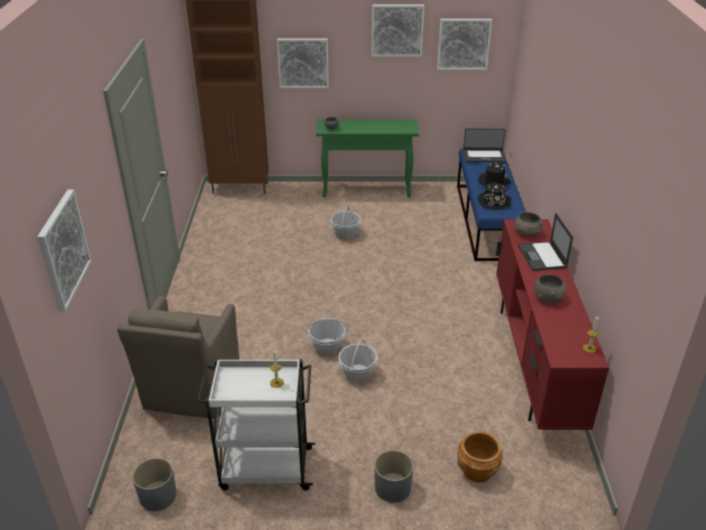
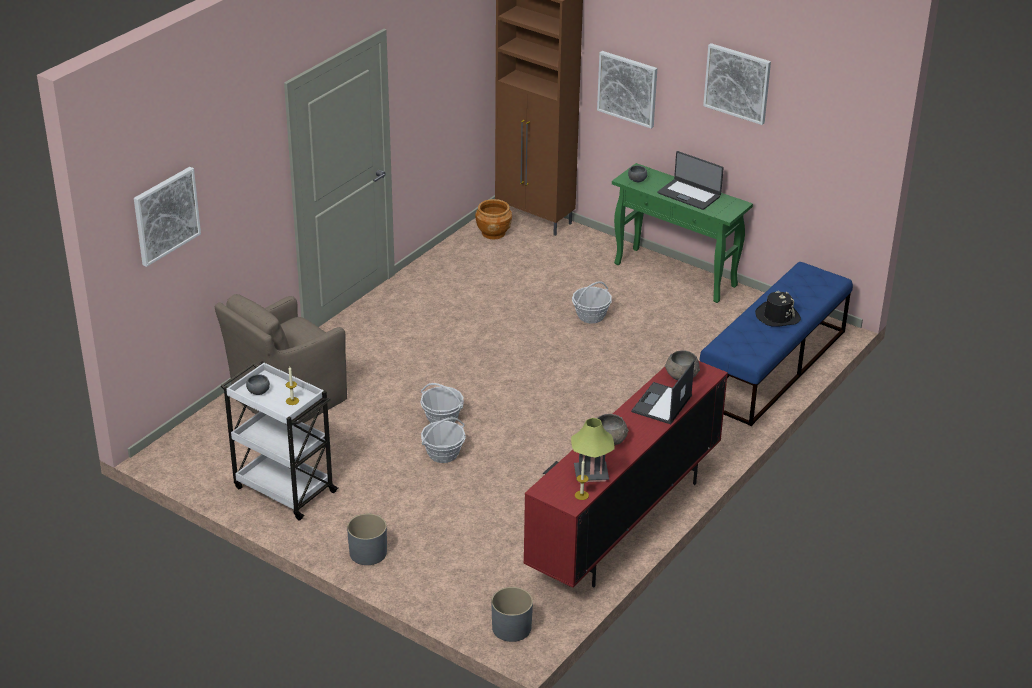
camera: 35 degrees right, 0 degrees up
(157, 496) = (186, 468): grey planter -> grey planter (511, 628)
(237, 389) = (258, 392): none -> grey bowl
(463, 44) = (816, 125): picture -> none
(477, 471) = (453, 577): brown planter -> brown planter (493, 233)
(484, 156) = (811, 281): laptop -> laptop (689, 194)
(494, 201) = (744, 338): black hat -> none
(572, 329) = (591, 474): none -> table lamp

